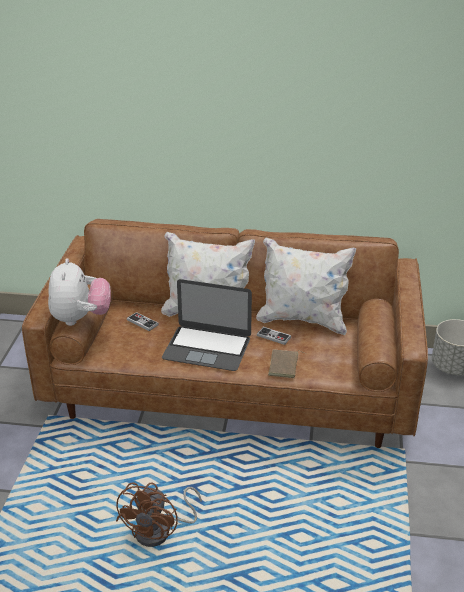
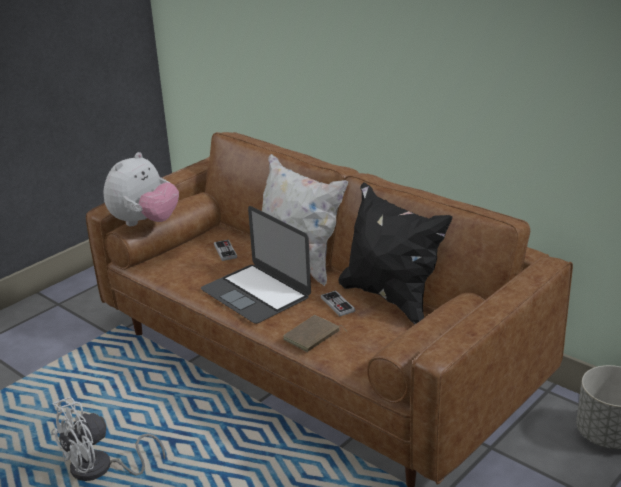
camera: 35 degrees right, 5 degrees down
(160, 531) = (100, 469): brown fan -> white fan
(302, 320) = (391, 299): white pillow -> black pillow

